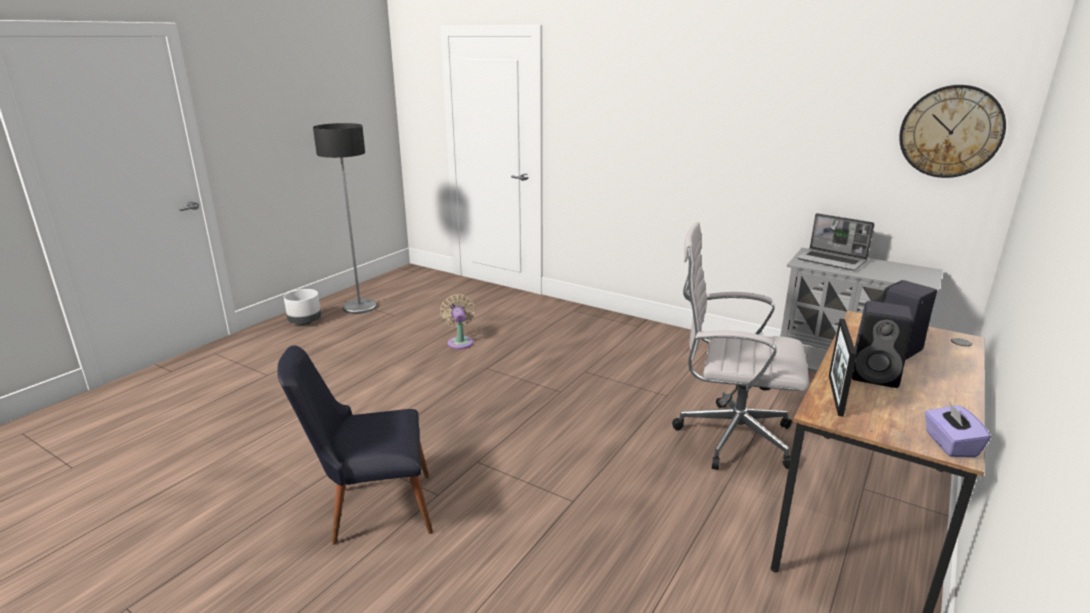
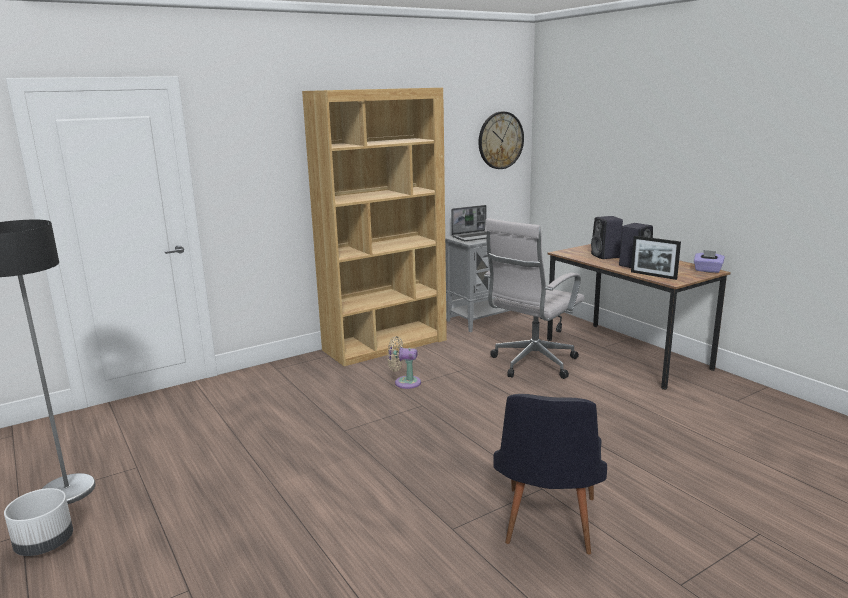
camera: 65 degrees left, 5 degrees down
(460, 341) = (269, 435): beige fan -> beige fan (404, 382)
(677, 340) = (385, 345): none -> brown bookcase

